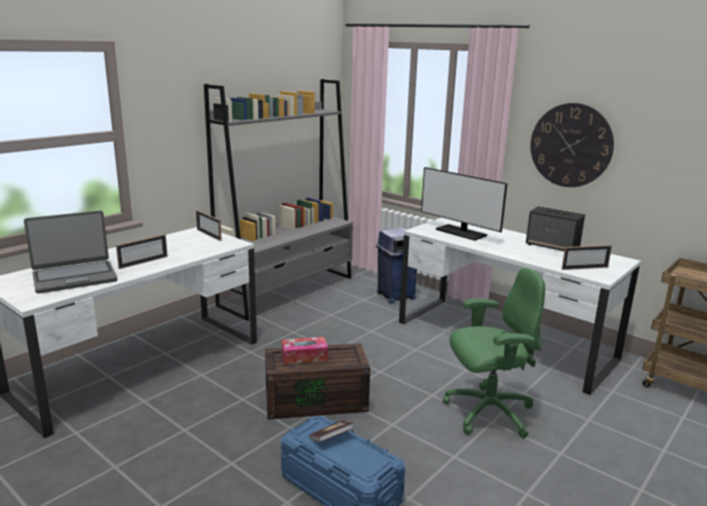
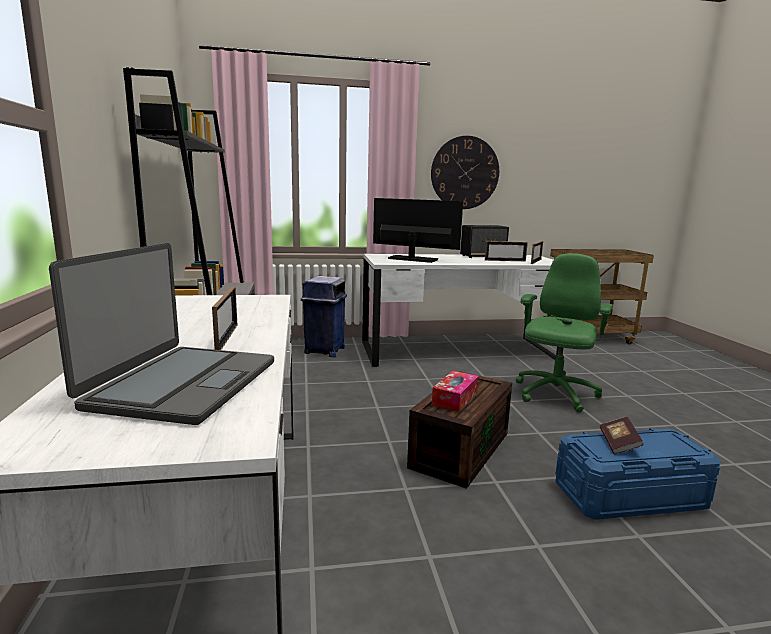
camera: 50 degrees left, 5 degrees down
(209, 235) = (208, 299): picture frame -> picture frame (505, 260)
(461, 232) = (412, 259): monitor -> monitor turned 150 degrees counterclockwise

